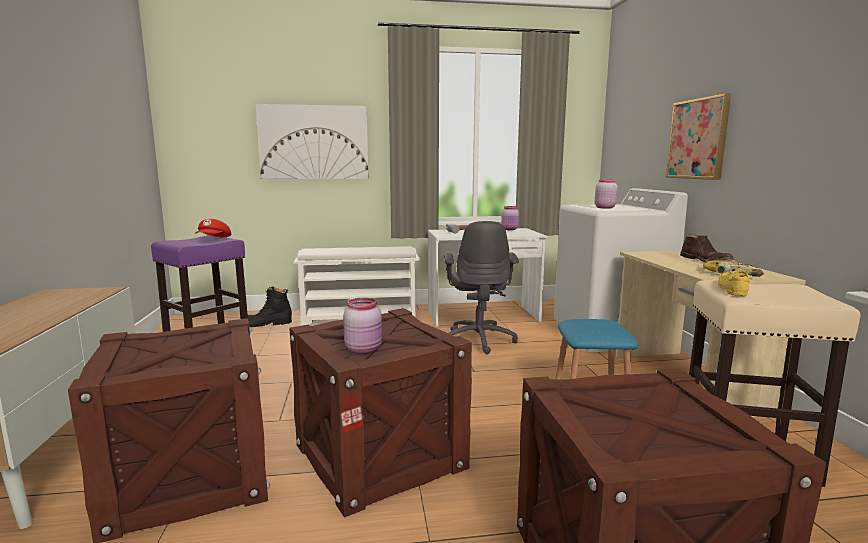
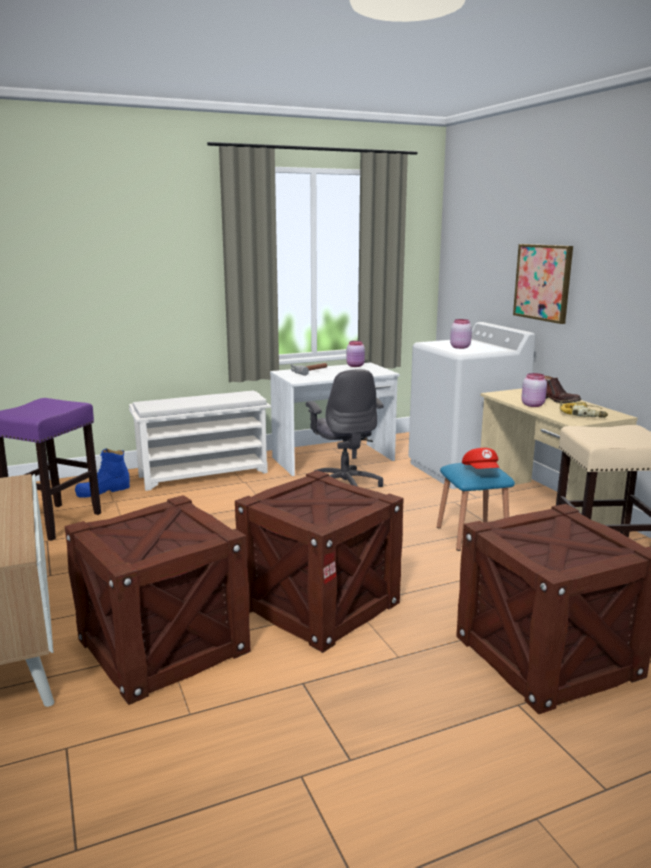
camera: 15 degrees left, 5 degrees up
(214, 239) = (59, 405): red cap -> red cap (481, 471)
(267, 324) = (103, 491): black boot -> blue boot
(314, 142) = (136, 278): picture -> none
(364, 349) = (320, 514): pink jar -> pink jar (533, 405)
(735, 290) = (593, 435): yellow shoe -> none

